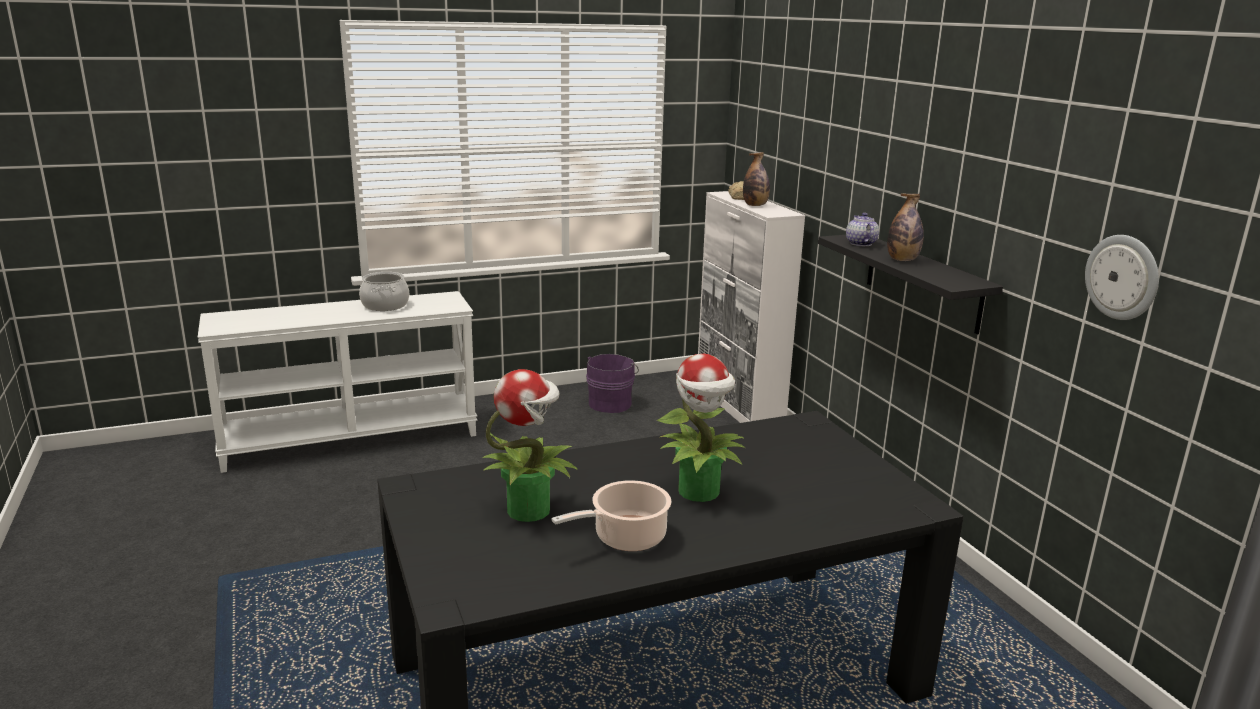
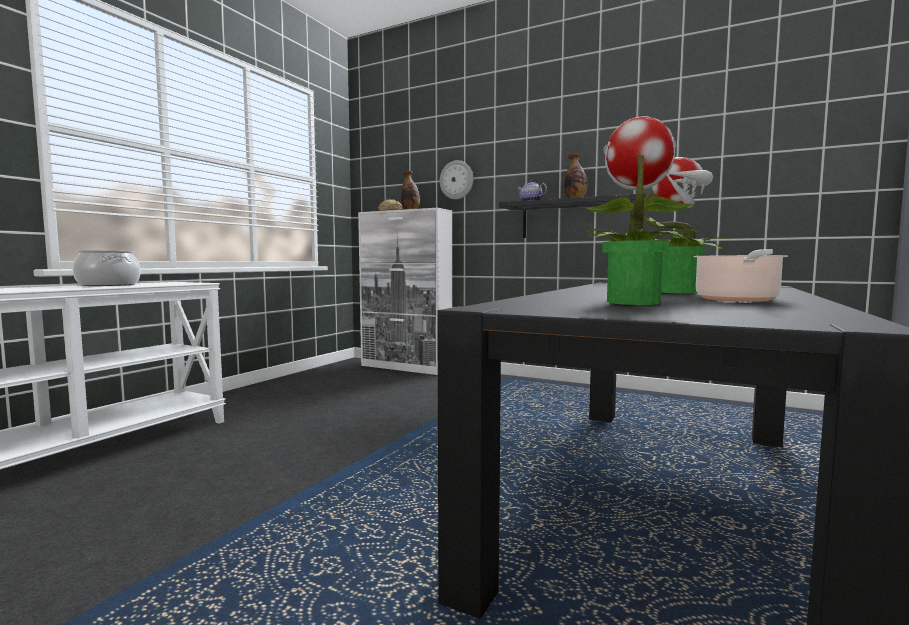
camera: 40 degrees left, 15 degrees down
(611, 403) = (315, 383): purple bucket -> none
(1122, 277) = (747, 161): wall clock -> wall clock (456, 180)

